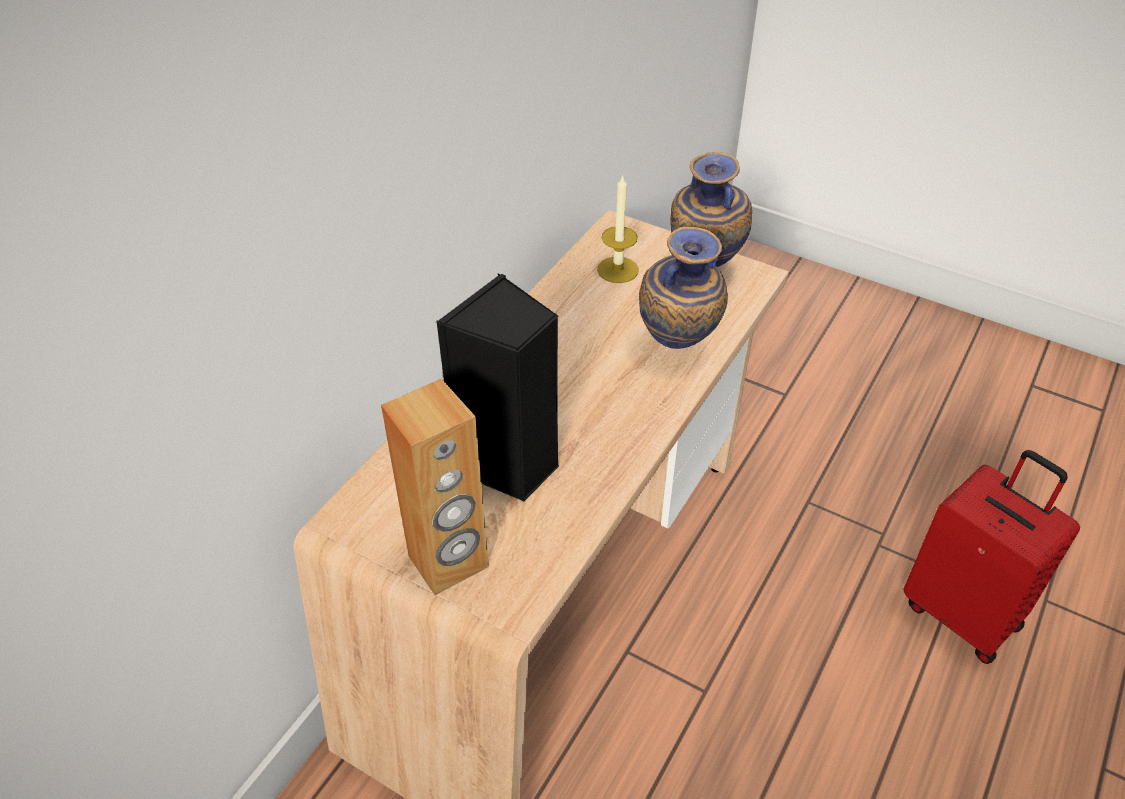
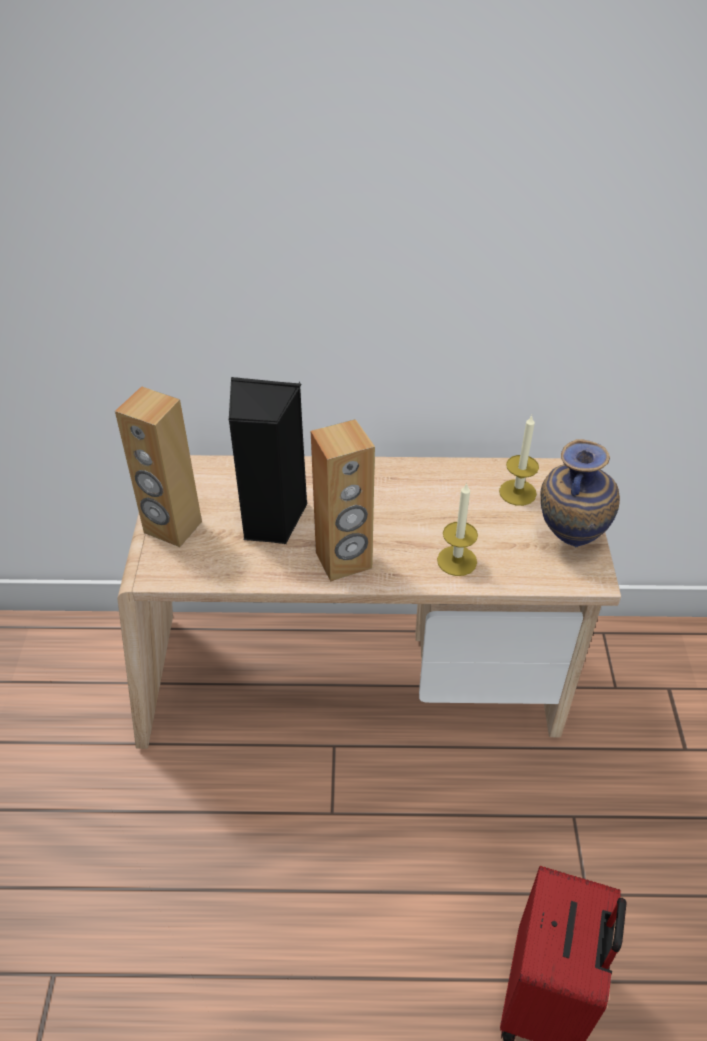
camera: 60 degrees right, 0 degrees up
(618, 430) = (344, 561): none -> brown speaker
(677, 349) = (457, 561): vase -> candle

